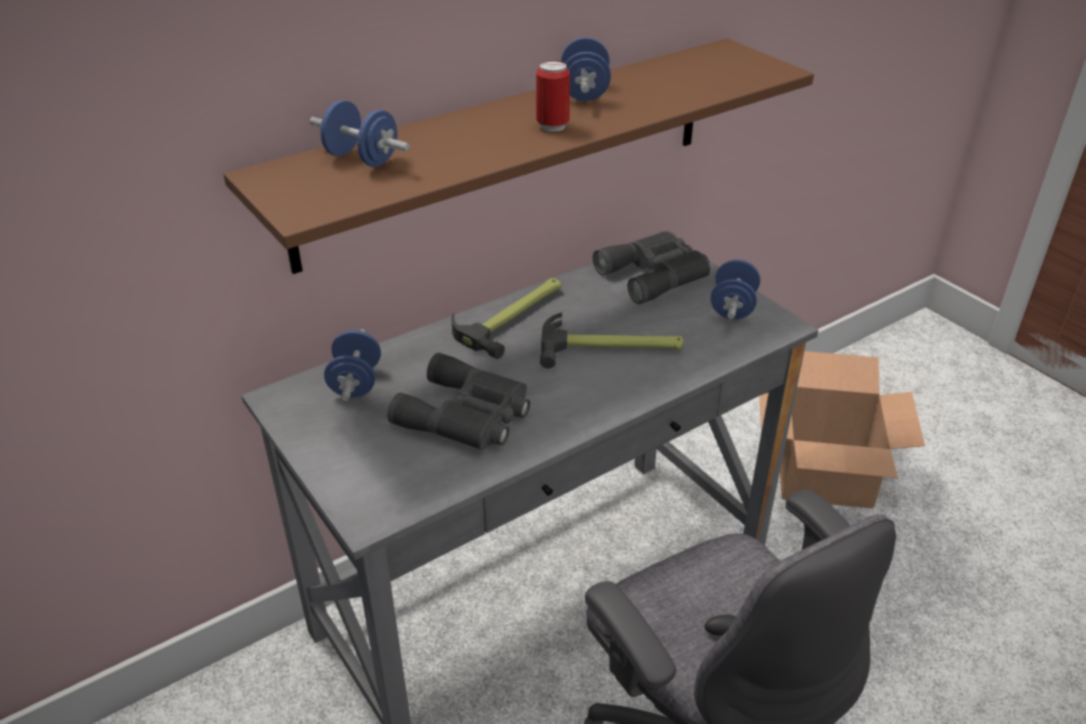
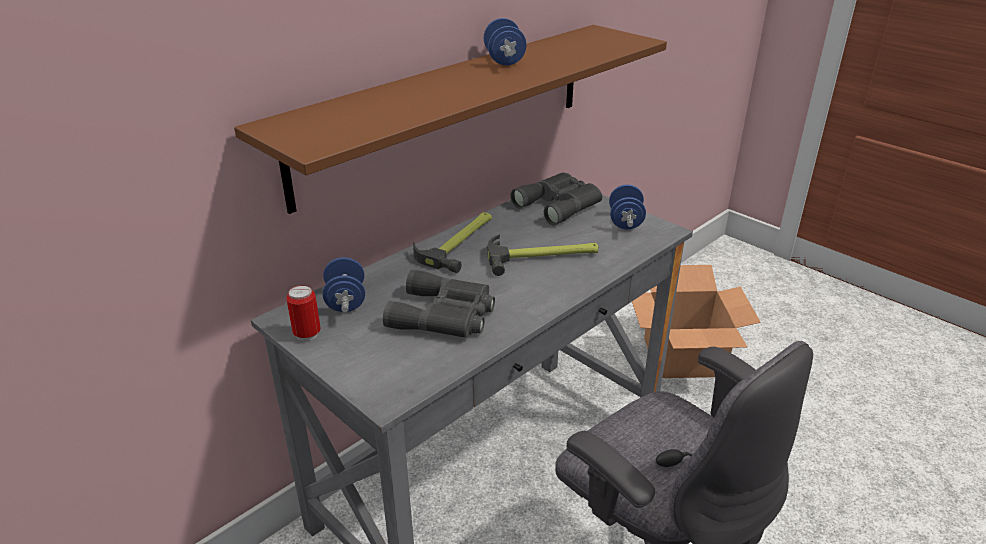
camera: 10 degrees left, 5 degrees down
(362, 159) = (347, 110): blue dumbbell -> none
(552, 126) = (490, 81): can -> can (307, 334)

